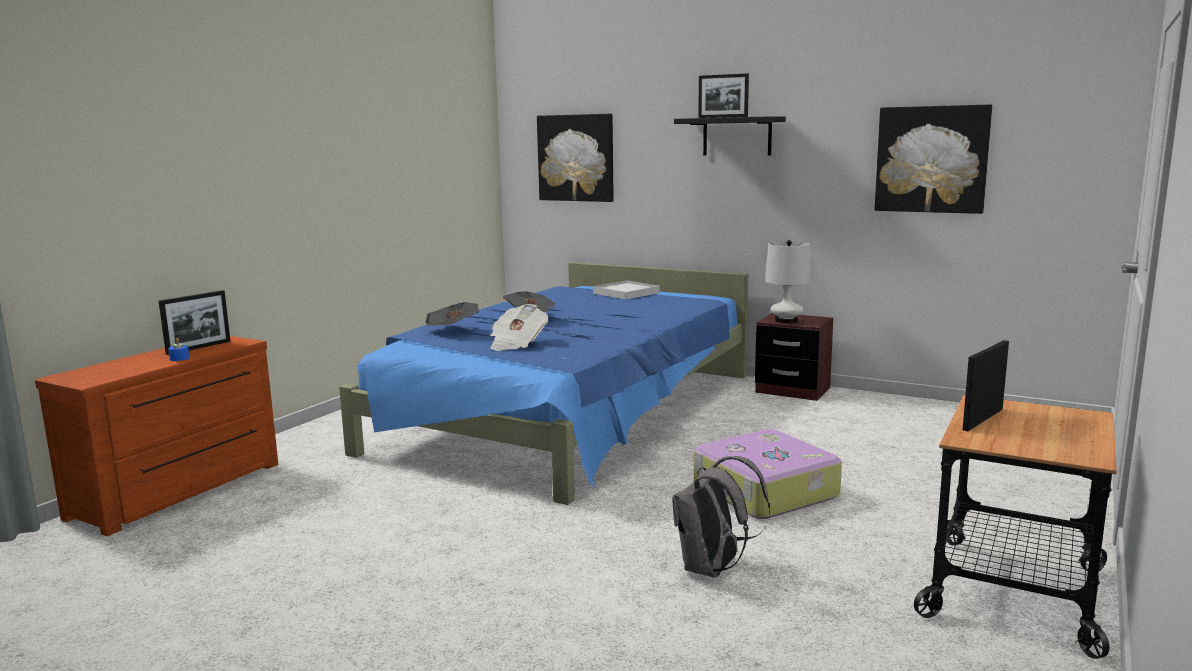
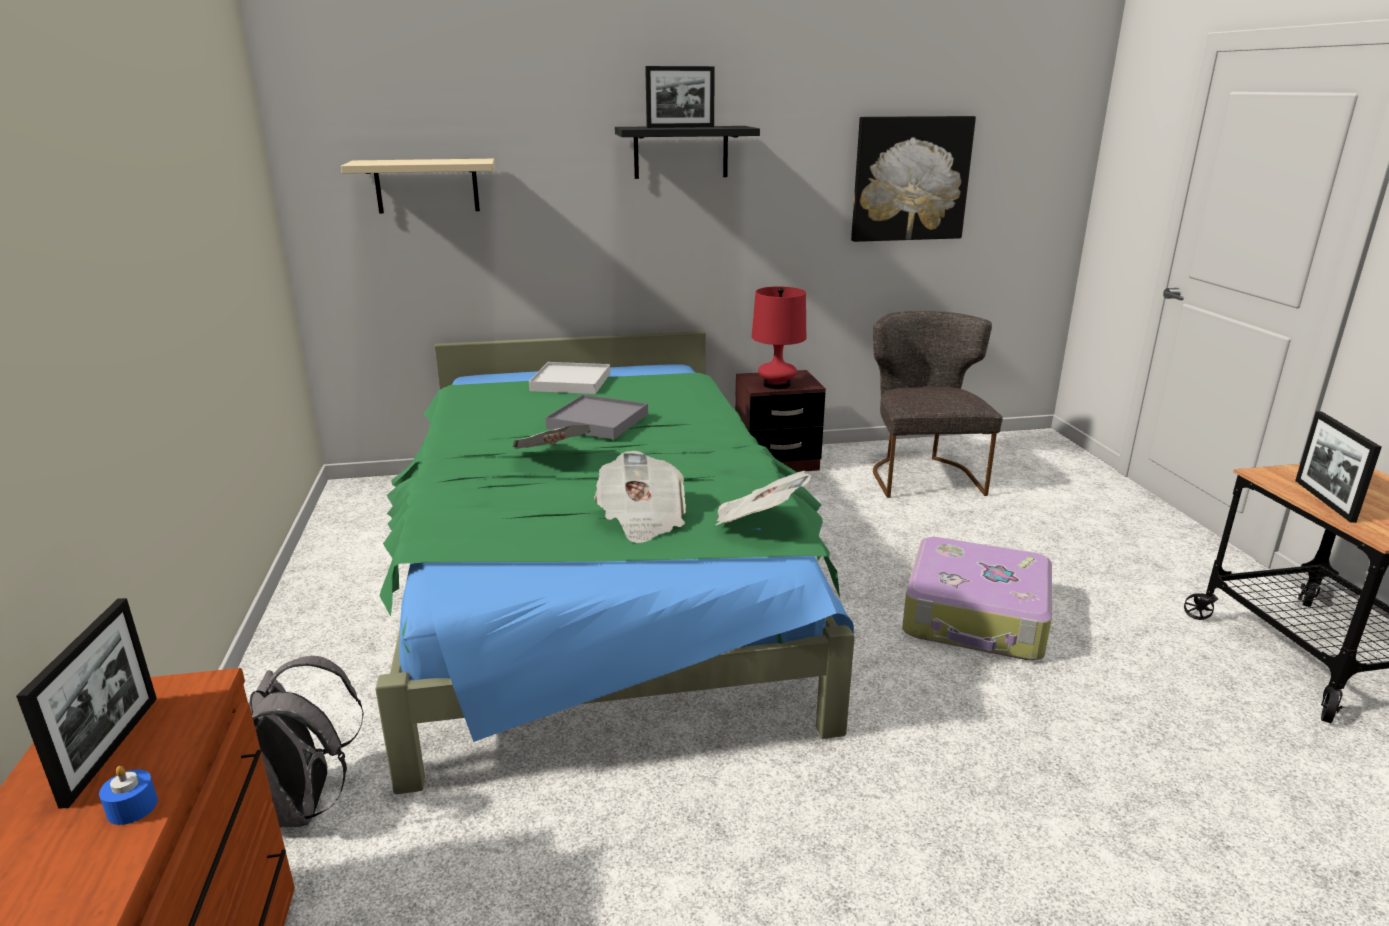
camera: 40 degrees left, 10 degrees up
(452, 330) = (491, 518): newspaper -> newspaper (758, 521)
(569, 413) = (599, 575): blue bed -> green bed
(576, 158) = (427, 186): picture -> beige shelf
(593, 308) = (598, 421): none -> grey tray
(713, 569) = (1117, 757): grey backpack -> grey backpack (301, 807)
(786, 321) = (777, 385): white table lamp -> red table lamp
(898, 420) = (922, 474): none -> grey chair

